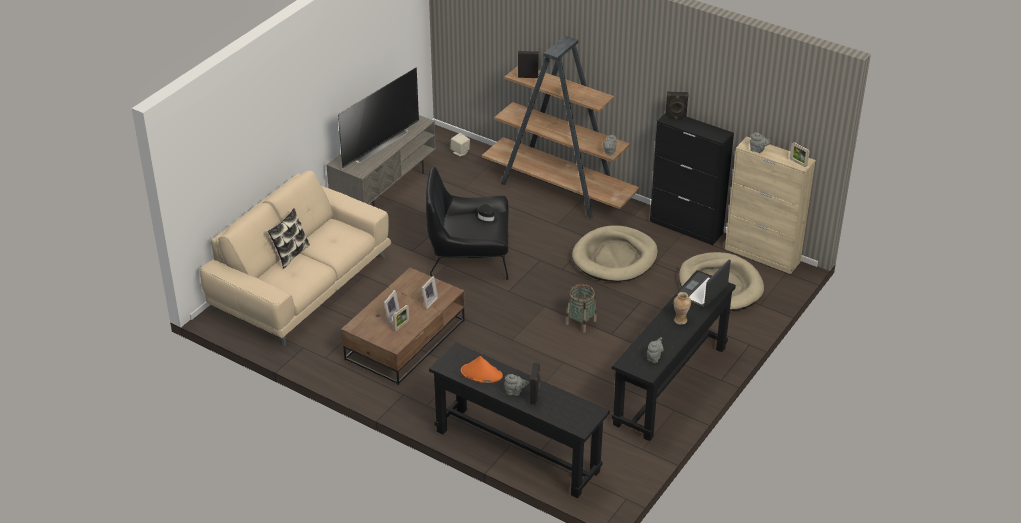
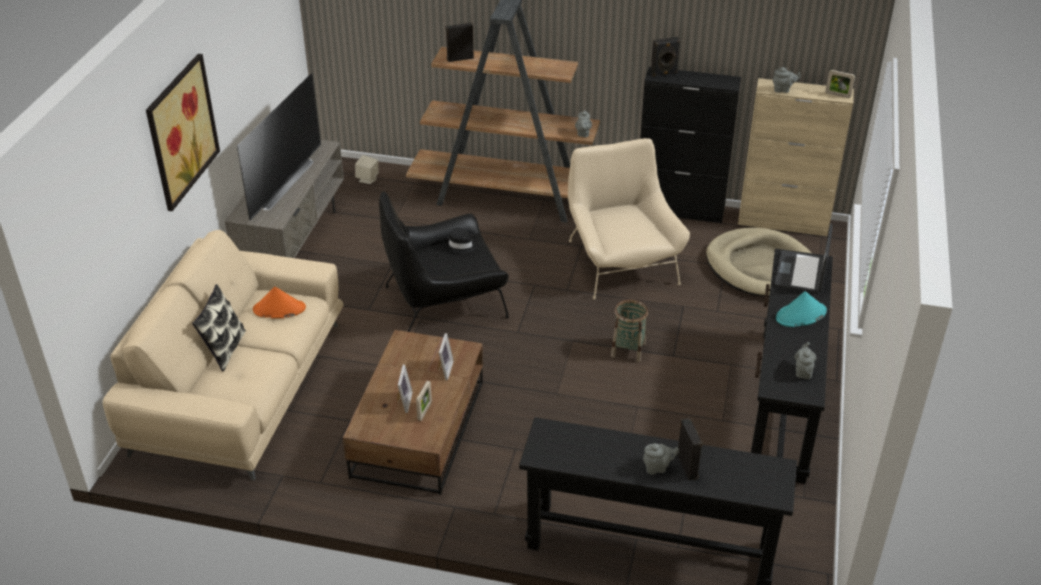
camera: 20 degrees left, 0 degrees up
(297, 98) = (182, 131): none -> picture
(481, 374) = (596, 453): orange hat -> orange hat (279, 309)
(615, 257) = (621, 262): beige dog bed -> beige armchair
(680, 320) = (800, 315): vase -> turquoise hat

